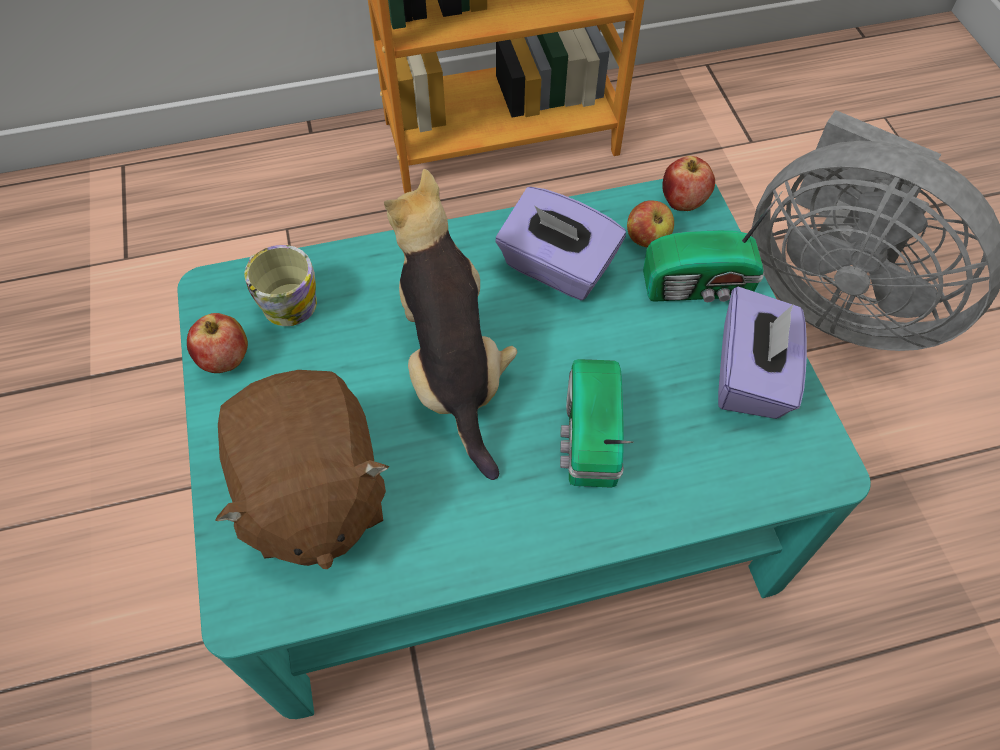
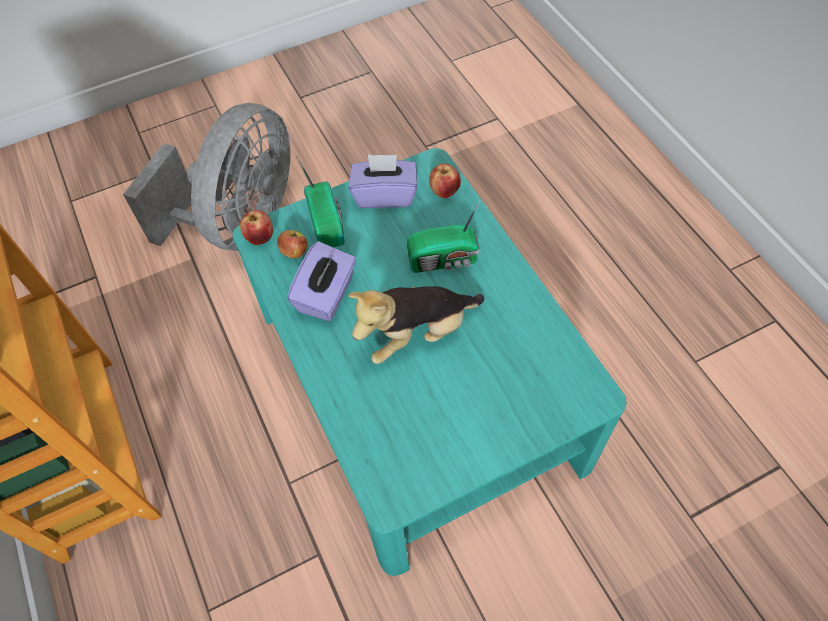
camera: 100 degrees left, 0 degrees up
(225, 360) = (445, 470): apple -> apple (444, 191)
(284, 300) = (387, 449): mug -> none
(311, 494) = (521, 385): brown plush toy -> none

